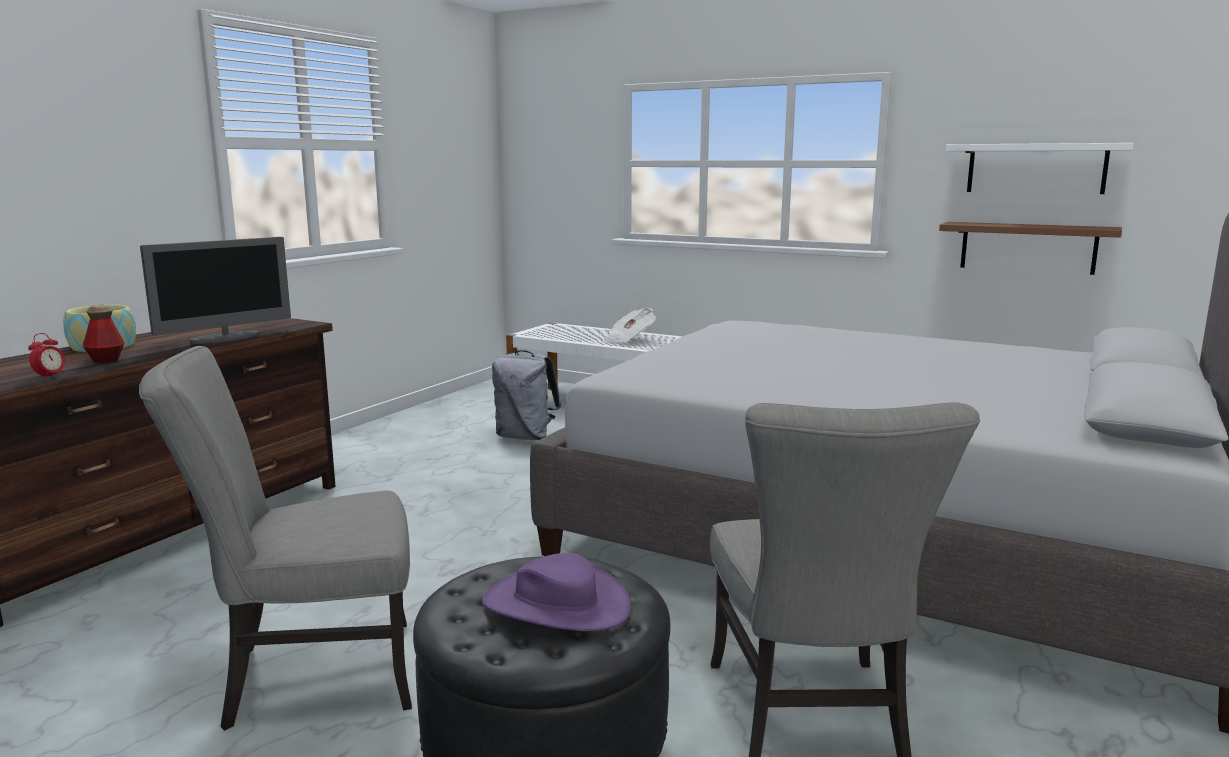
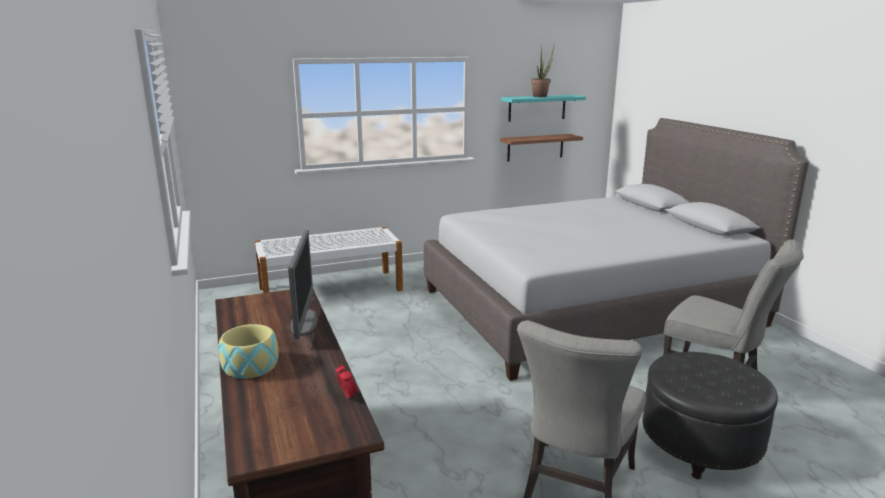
camera: 50 degrees left, 5 degrees up
(105, 359) = (313, 371): bottle -> none
(525, 437) = (334, 326): grey backpack -> none
(556, 604) = (715, 374): purple hat -> none
(628, 340) = (347, 240): newspaper -> none
(1034, 143) = (541, 96): none -> potted plant
(1036, 168) = (537, 108): white shelf -> turquoise shelf

